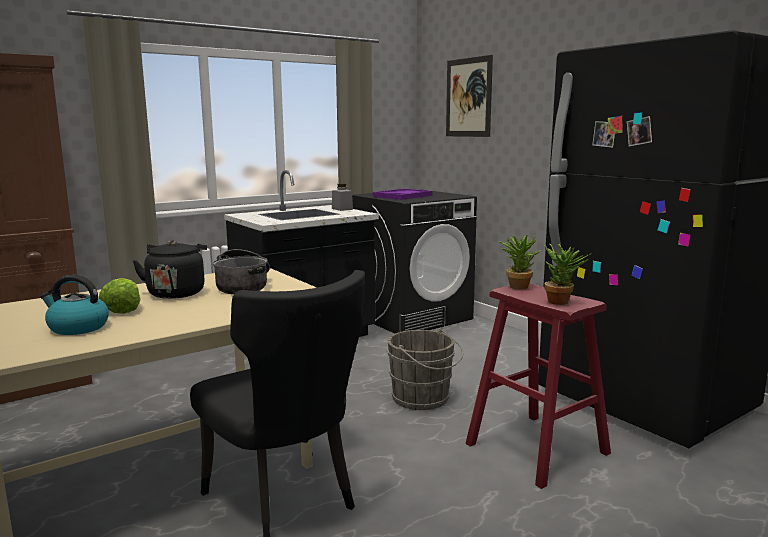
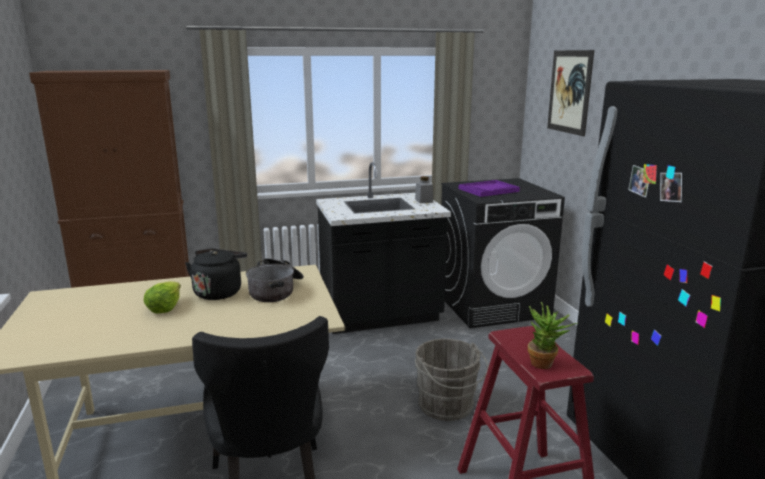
camera: 20 degrees right, 5 degrees up
(77, 328) = (118, 325): kettle -> none
(517, 286) = (521, 331): potted plant -> none

